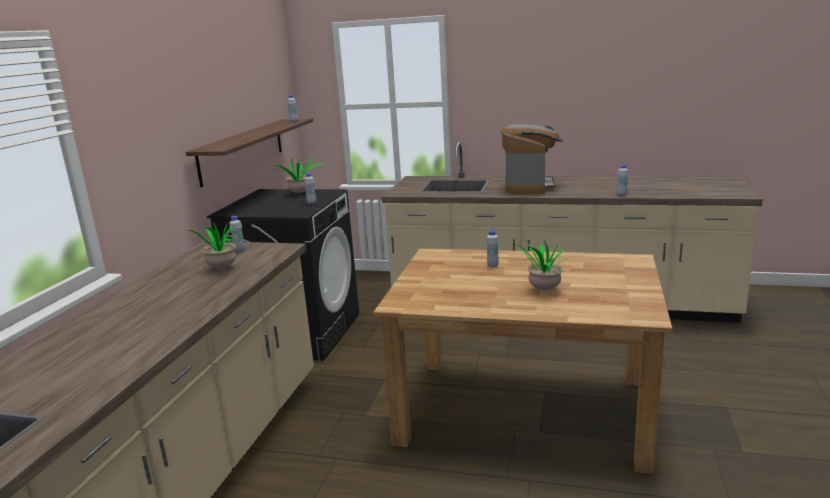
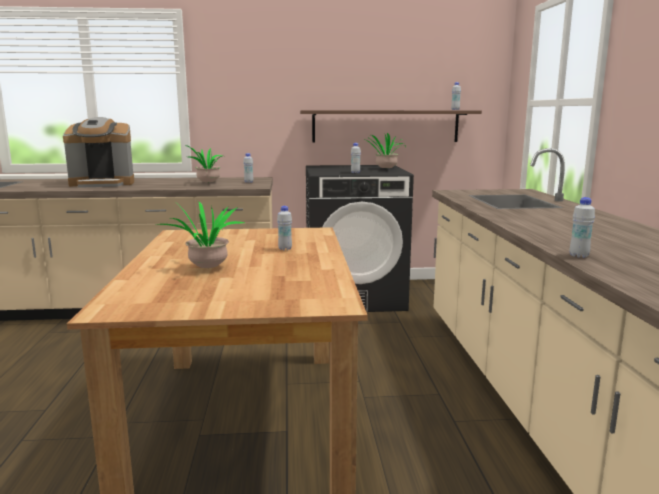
camera: 70 degrees right, 5 degrees down
(530, 187) = (551, 220): coffee machine -> coffee machine (103, 184)

